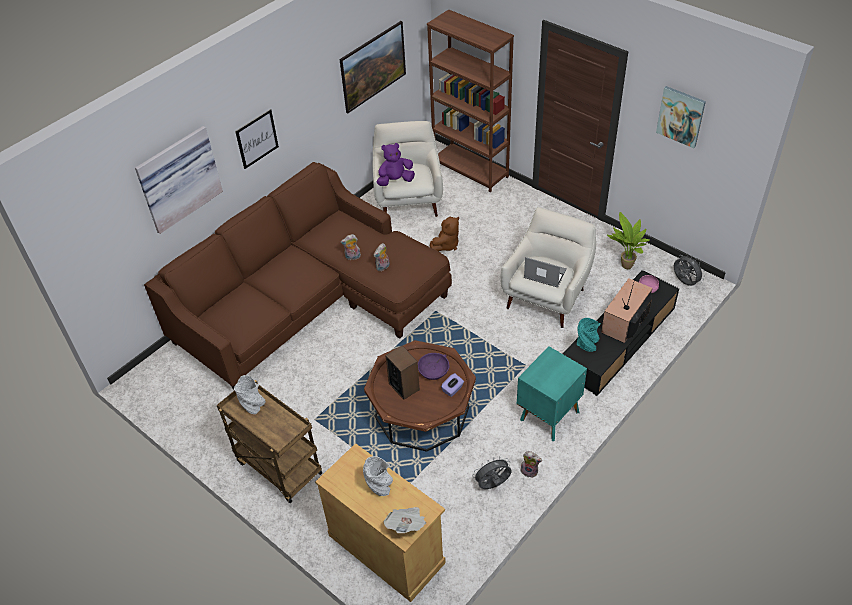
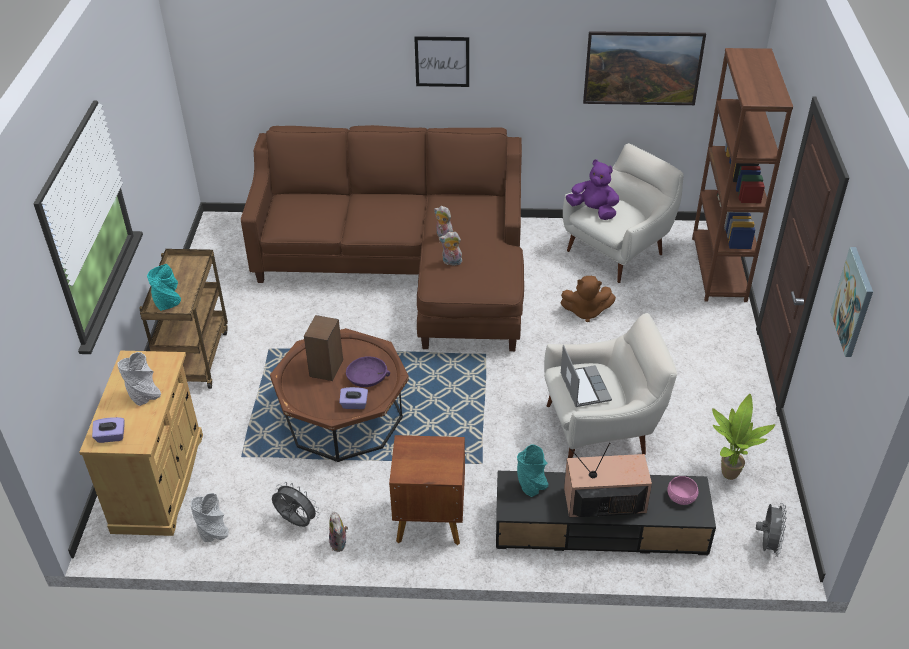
camera: 50 degrees right, 5 degrees down
(178, 178) = (328, 47): picture -> none
(253, 405) = (187, 271): grey vase -> grey vase (213, 531)
(278, 433) = (168, 303): none -> turquoise vase
(406, 525) = (111, 437): newspaper -> purple tissue box
(548, 416) = (428, 520): turquoise nightstand -> brown nightstand

